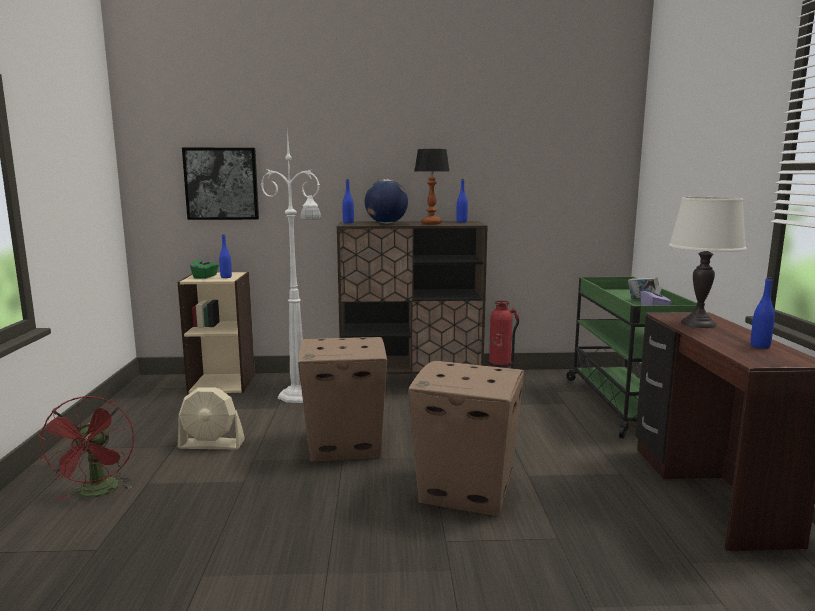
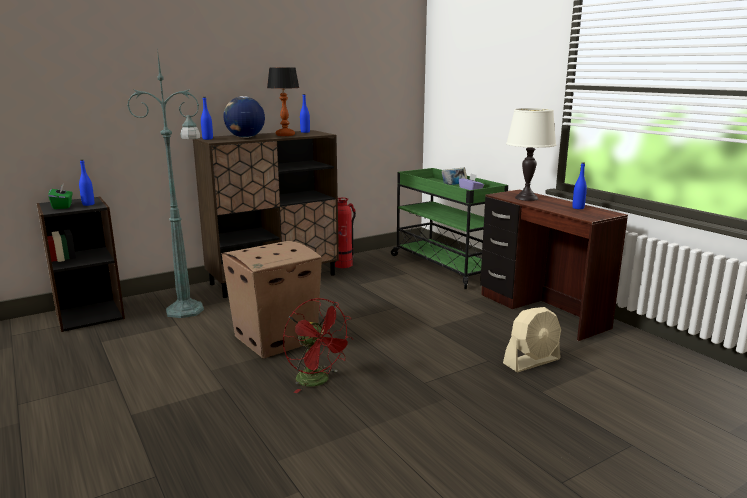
camera: 30 degrees left, 5 degrees up
(97, 493) = (89, 437): red fan -> red fan (318, 381)
(212, 444) = (153, 368): beige fan -> beige fan (532, 361)
(221, 184) = (58, 104): picture -> none
(222, 383) = (90, 315): beige bookcase -> black bookcase
(300, 396) = (187, 310): white floor lamp -> green floor lamp
(467, 489) = (403, 346): cardboard box -> none

